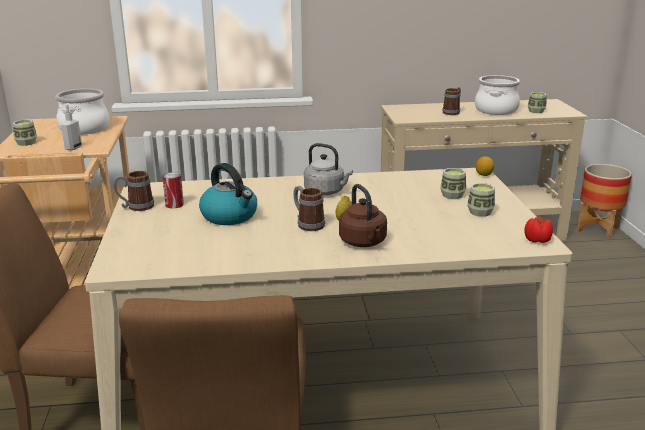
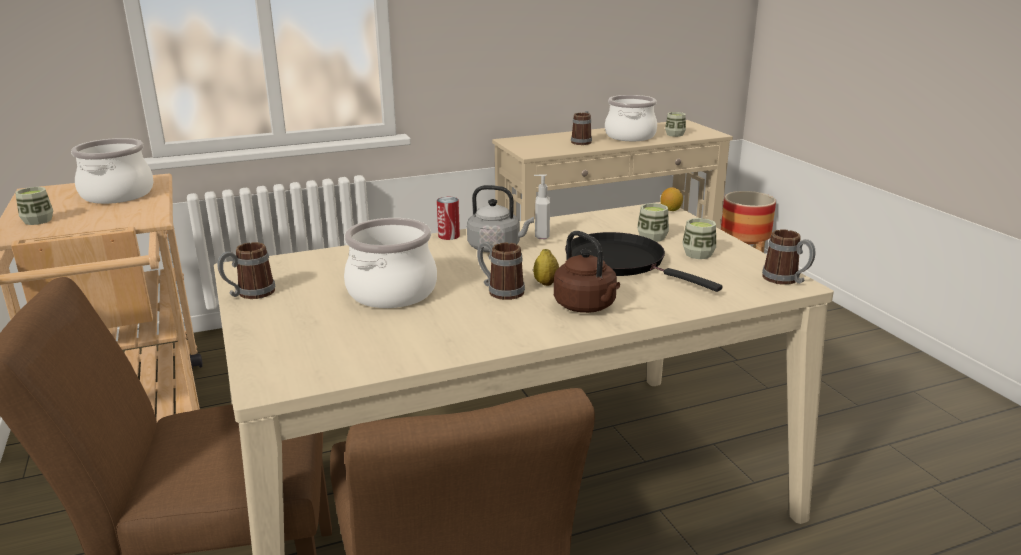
camera: 15 degrees left, 0 degrees up
(73, 148) = (115, 221): soap dispenser -> soap dispenser (541, 235)
(174, 205) = (303, 285): can -> can (449, 236)
(230, 216) = (391, 292): kettle -> cooking pot
(413, 212) = (621, 262): none -> black frying pan
(538, 240) = (786, 280): tomato -> mug

